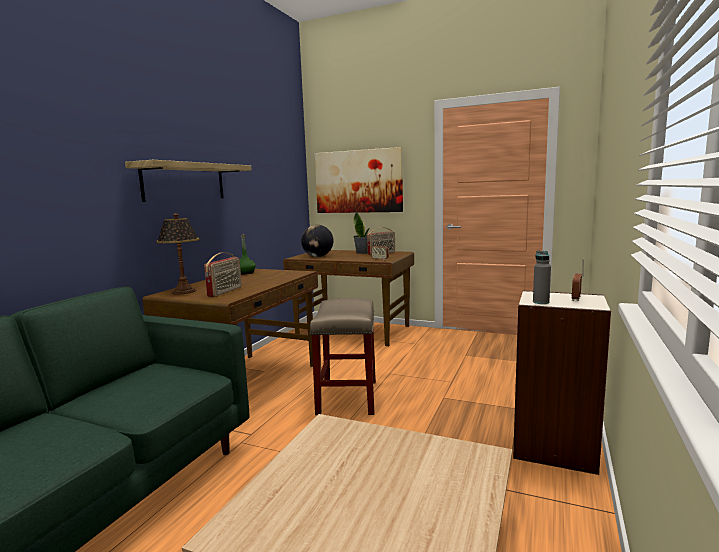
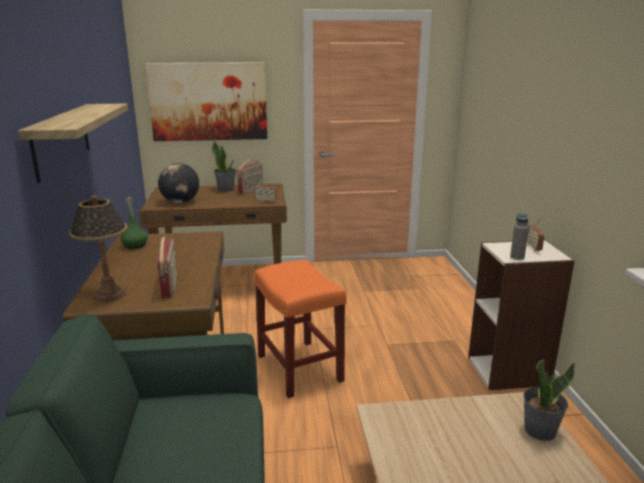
camera: 30 degrees left, 10 degrees up
(347, 397) = (300, 368): beige stool -> orange stool
(471, 481) = (539, 430): none -> potted plant

